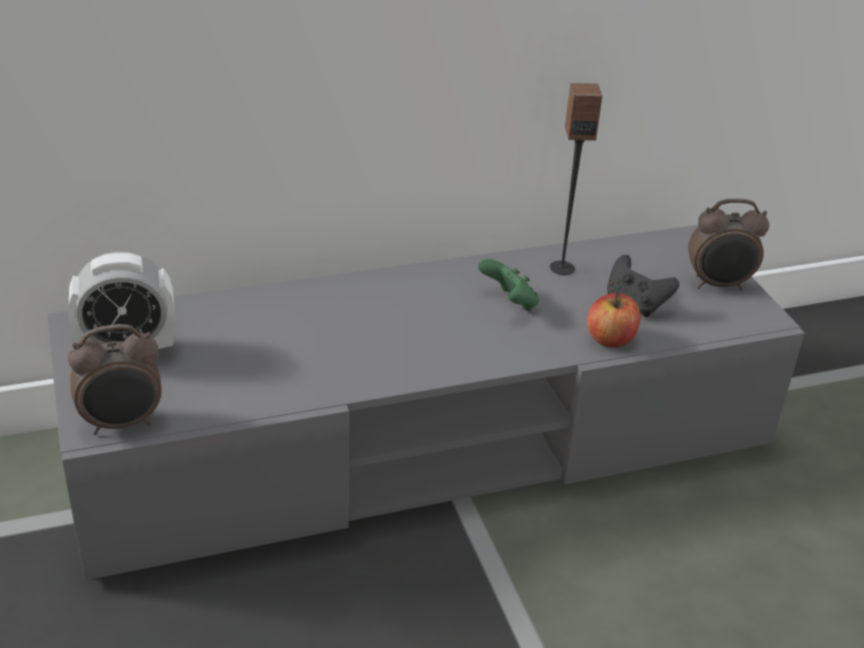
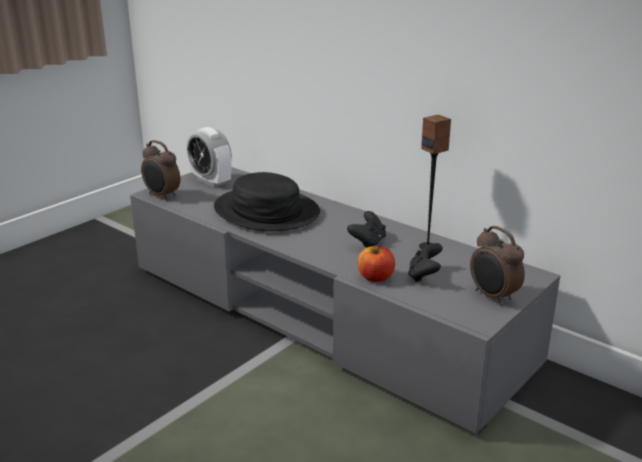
camera: 60 degrees right, 10 degrees down
(317, 343) = (266, 211): none -> black hat
(509, 303) = (368, 242): green game controller -> black game controller

